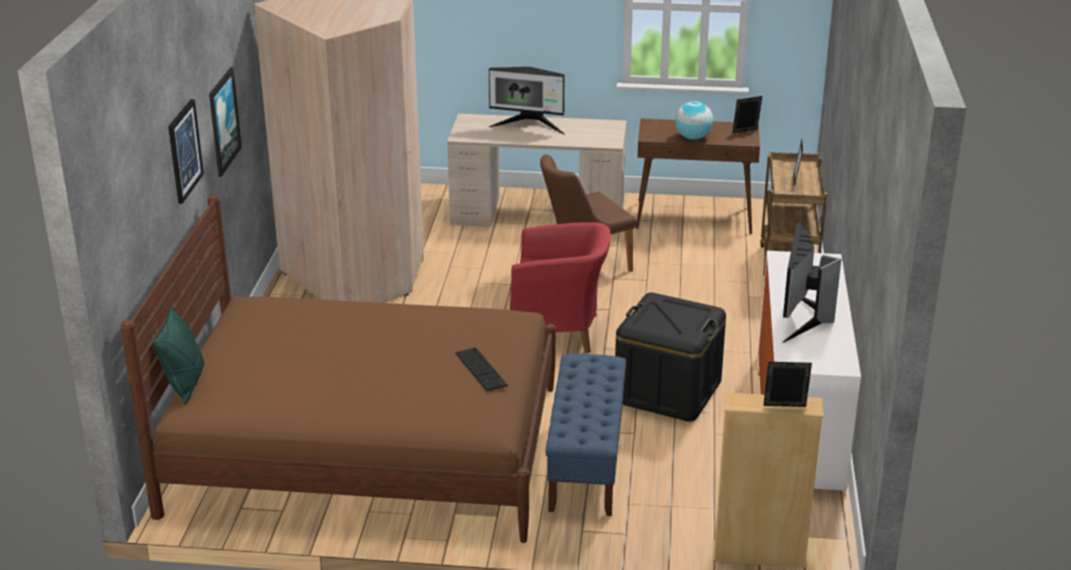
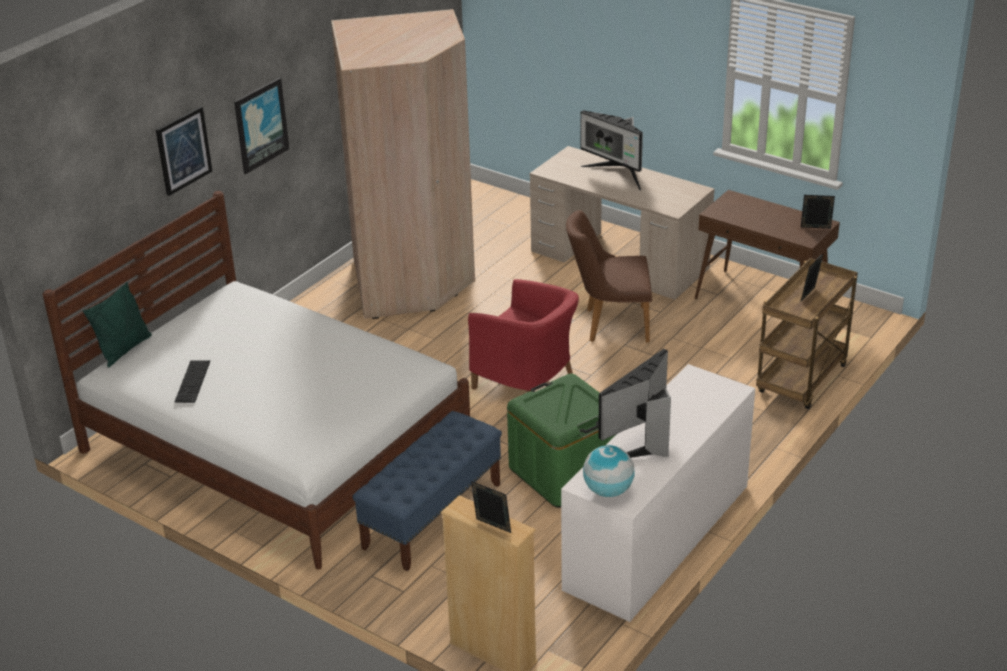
camera: 30 degrees right, 5 degrees up
(367, 449) = (276, 444): brown bed -> white bed
(481, 369) = (343, 405): keyboard -> keyboard (192, 381)
(667, 392) = (565, 472): black storage box -> green storage box
(693, 138) = (756, 223): globe -> globe (608, 491)

